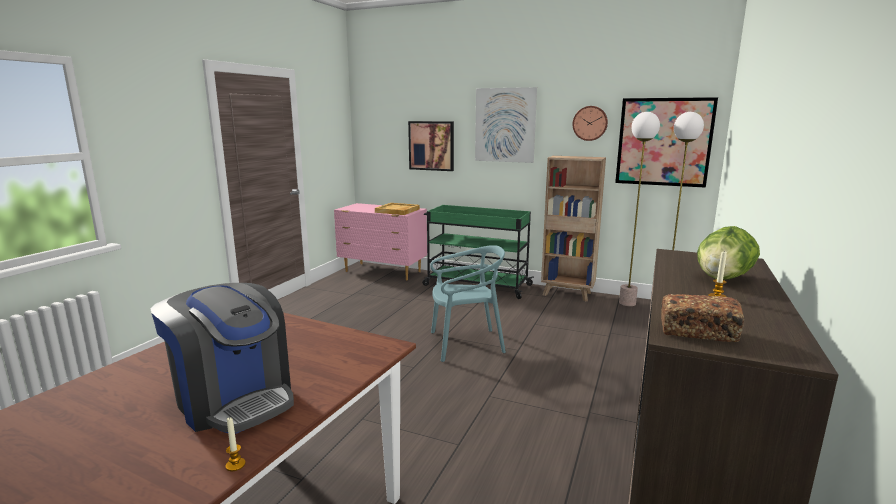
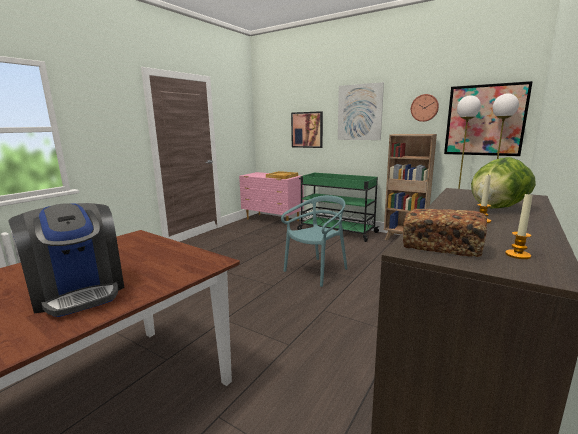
camera: 10 degrees right, 0 degrees up
(235, 465) = (41, 341): candle -> candle (517, 255)
(465, 344) = (316, 271): turquoise chair -> turquoise chair turned 45 degrees counterclockwise

